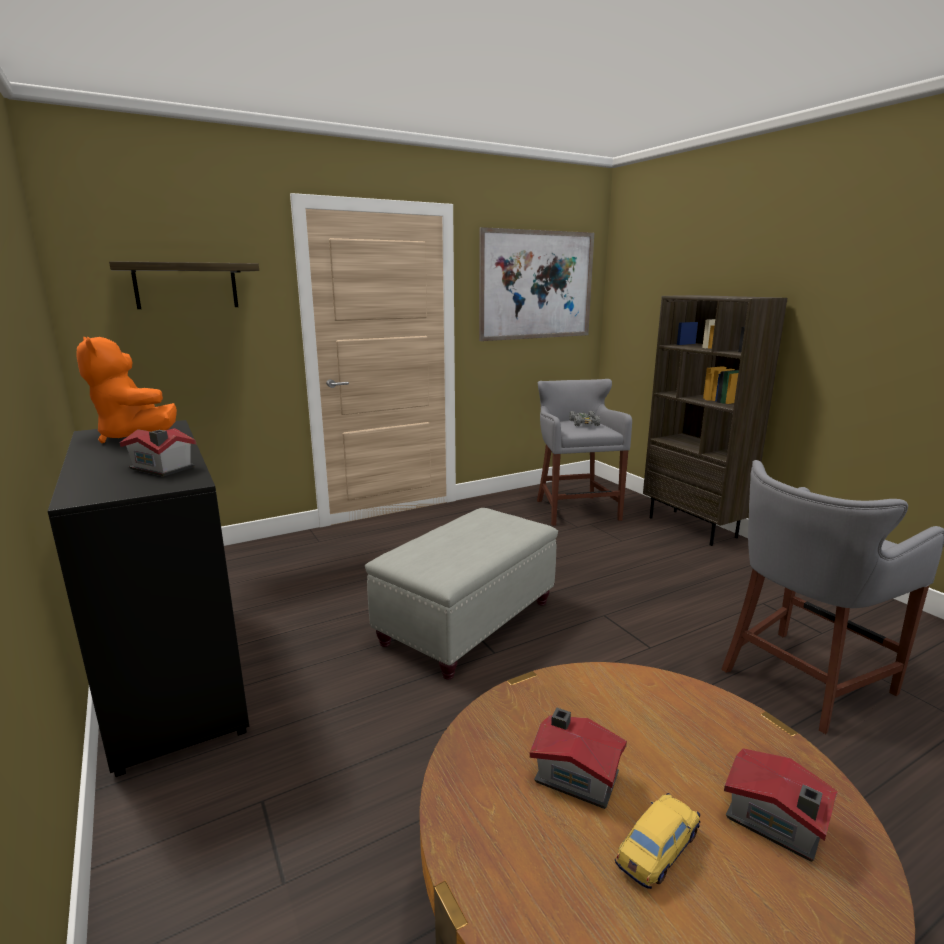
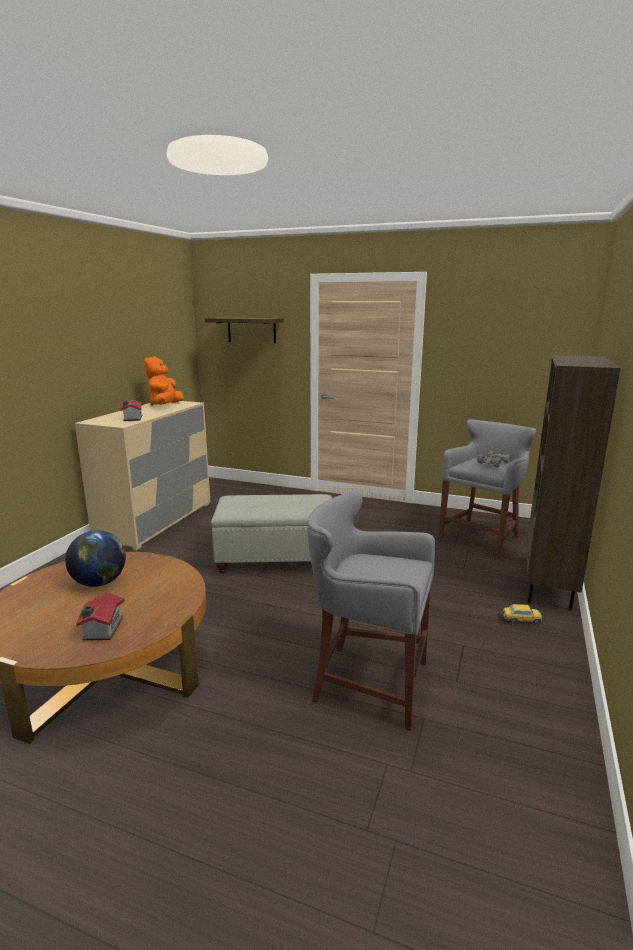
camera: 50 degrees right, 0 degrees up
(173, 671) = (156, 521): black dresser -> beige dresser
(537, 285) = (507, 336): picture -> none
(575, 775) = (100, 582): toy house -> globe
(657, 850) = (67, 607): toy car -> toy car (521, 620)

